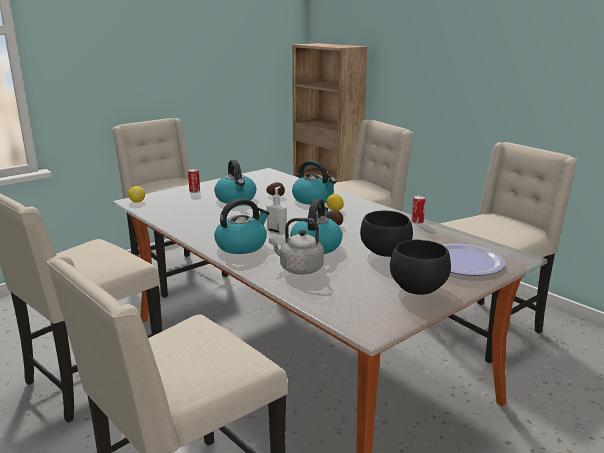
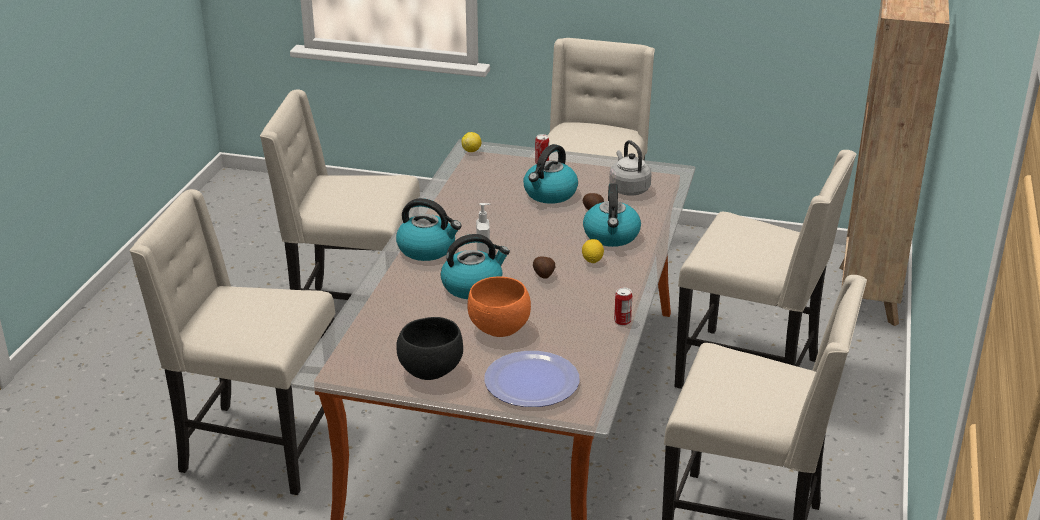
camera: 55 degrees right, 10 degrees up
(299, 269) = (407, 297): grey kettle -> grey kettle (628, 188)
(386, 253) = (500, 330): black bowl -> orange bowl

